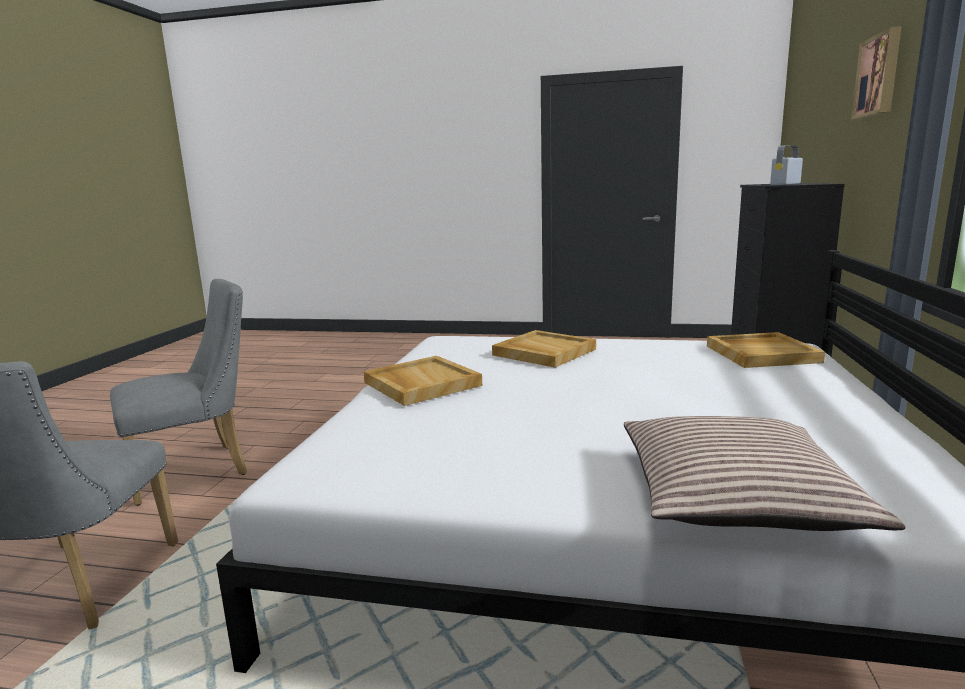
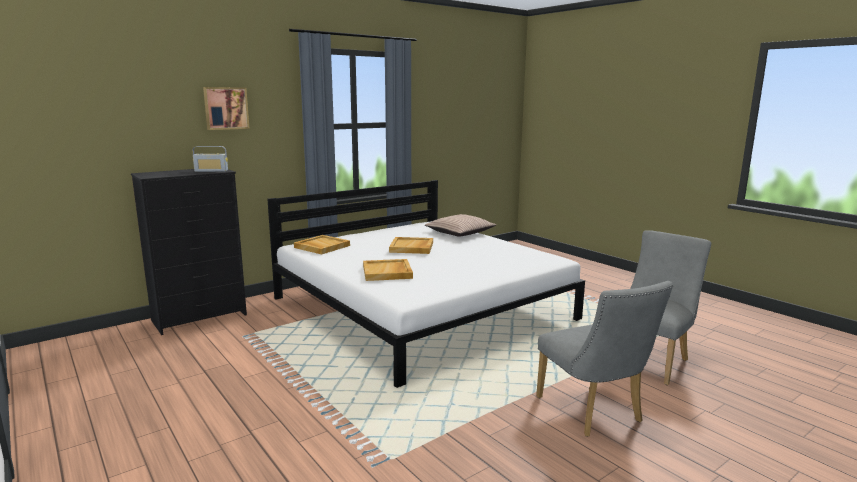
camera: 140 degrees left, 0 degrees up
(198, 470) = (593, 413): grey chair -> grey chair turned 120 degrees counterclockwise
(421, 384) = (476, 274): beige tray -> beige tray (412, 247)

